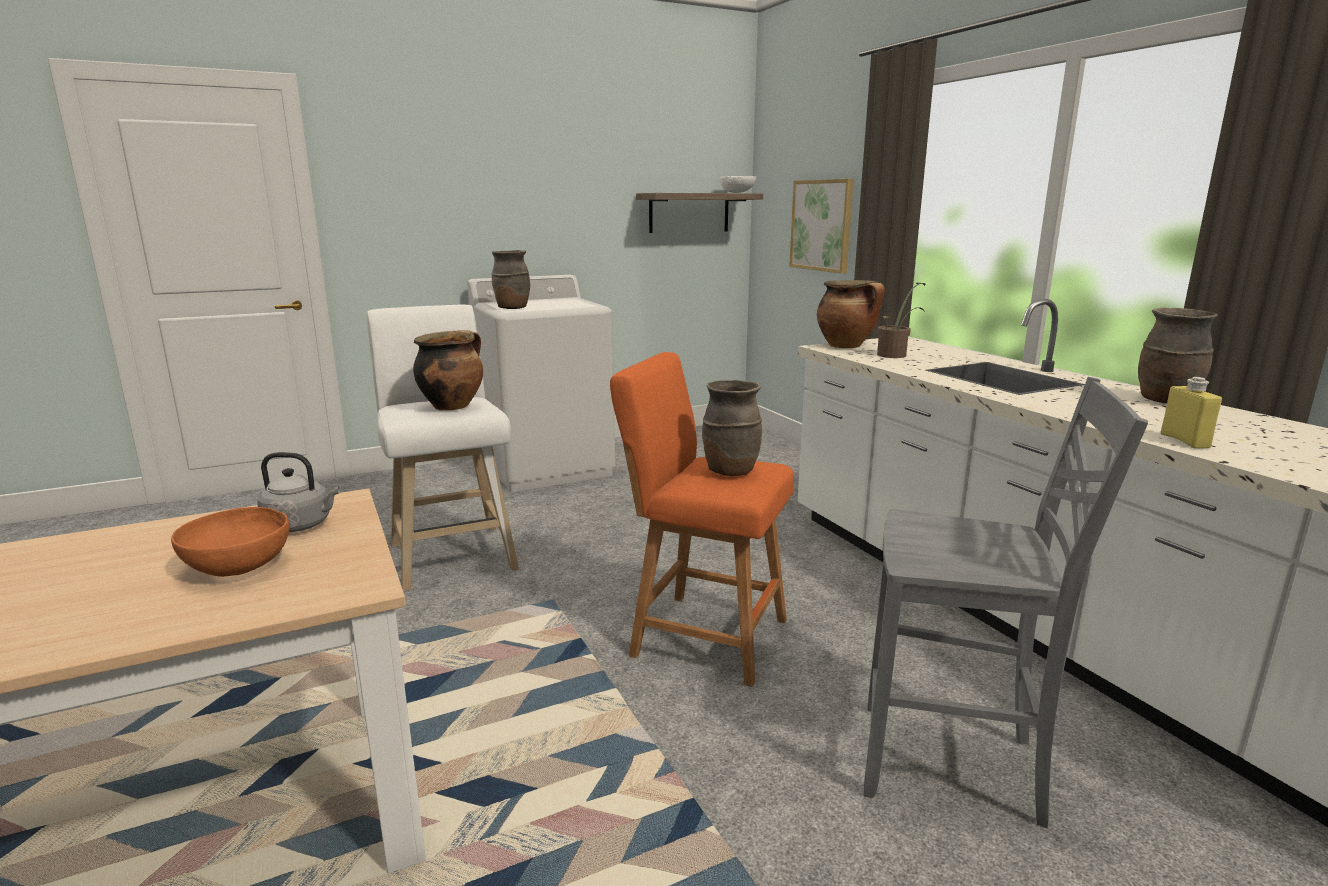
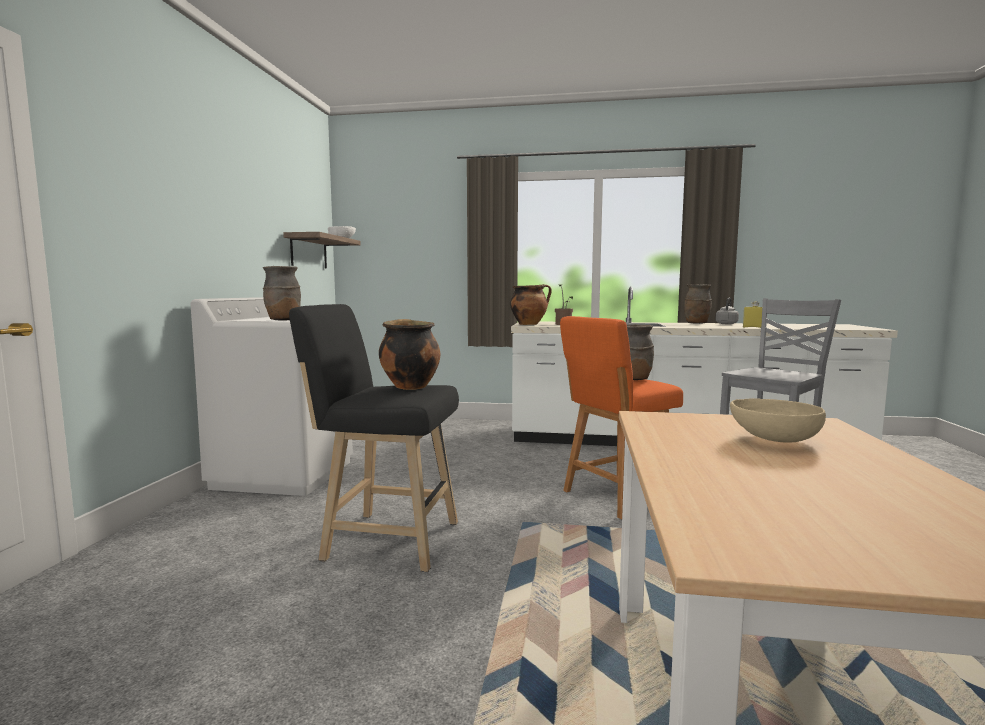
camera: 55 degrees left, 10 degrees down
(238, 566) = (773, 440): orange bowl -> beige bowl
(301, 525) = (693, 425): grey kettle -> grey kettle (726, 324)
(452, 553) = (385, 540): white stool -> black stool
(822, 225) = (419, 262): picture -> none

